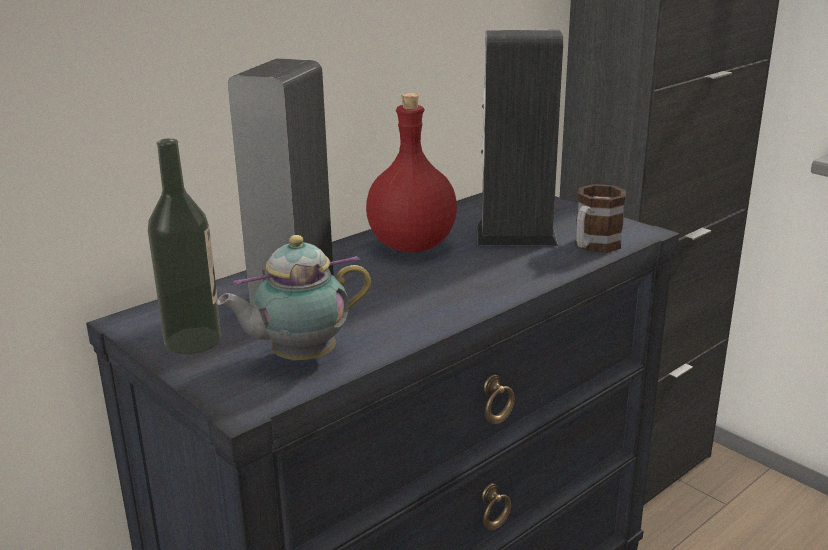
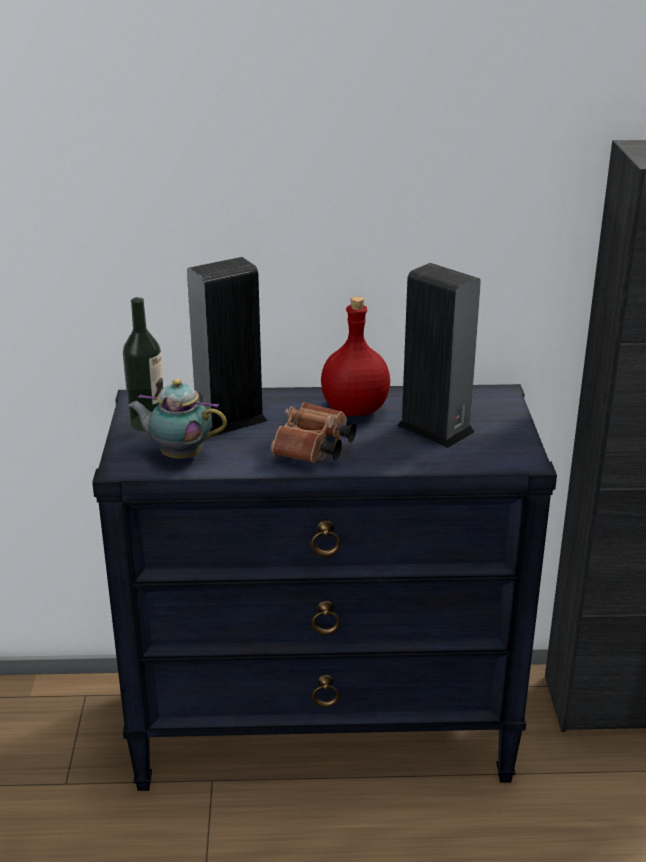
camera: 40 degrees right, 5 degrees up
(441, 294) = (313, 450): none -> brown binoculars
(593, 246) = (469, 459): mug -> none

